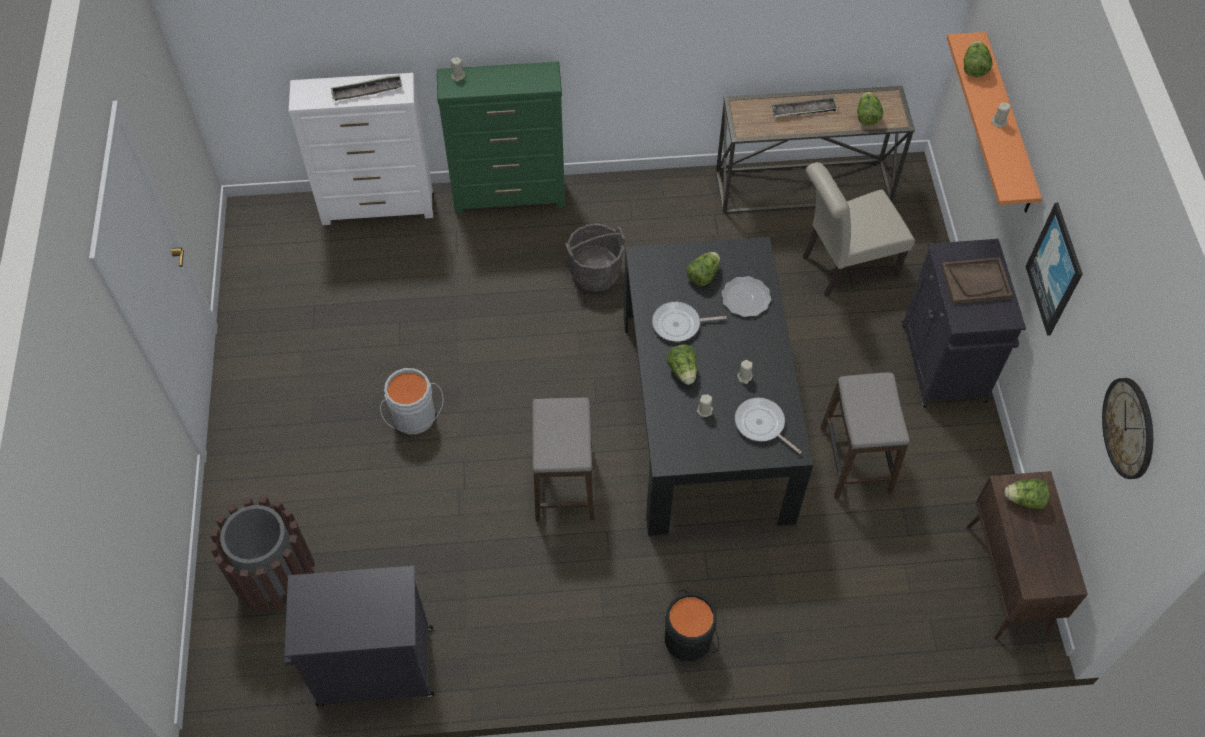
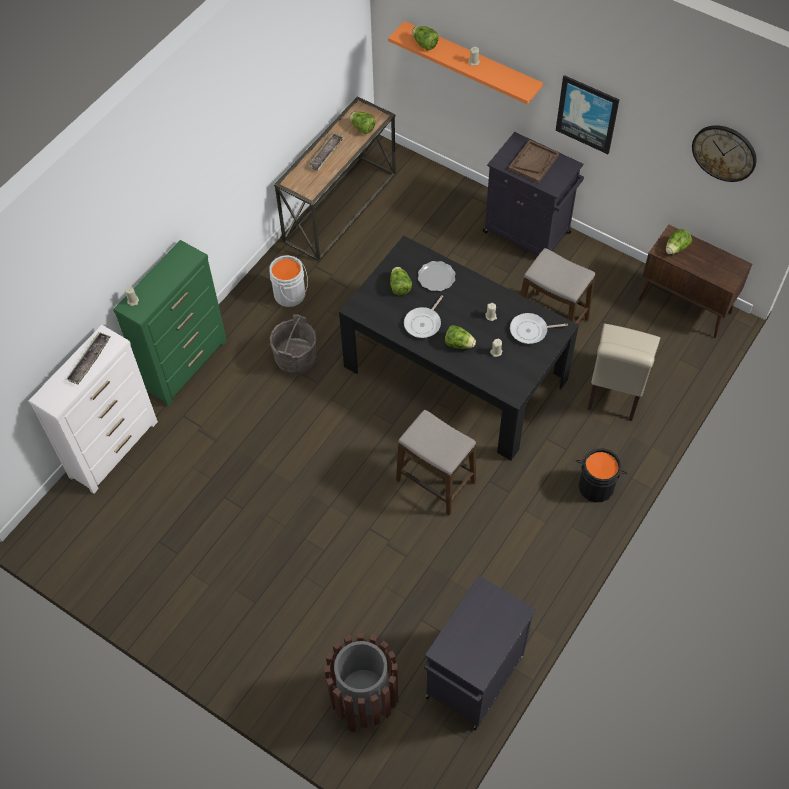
camera: 50 degrees left, 0 degrees up
(414, 418) = (310, 536): grey bucket -> grey bucket (291, 295)
(843, 267) = (417, 230): beige chair -> beige chair (615, 392)

